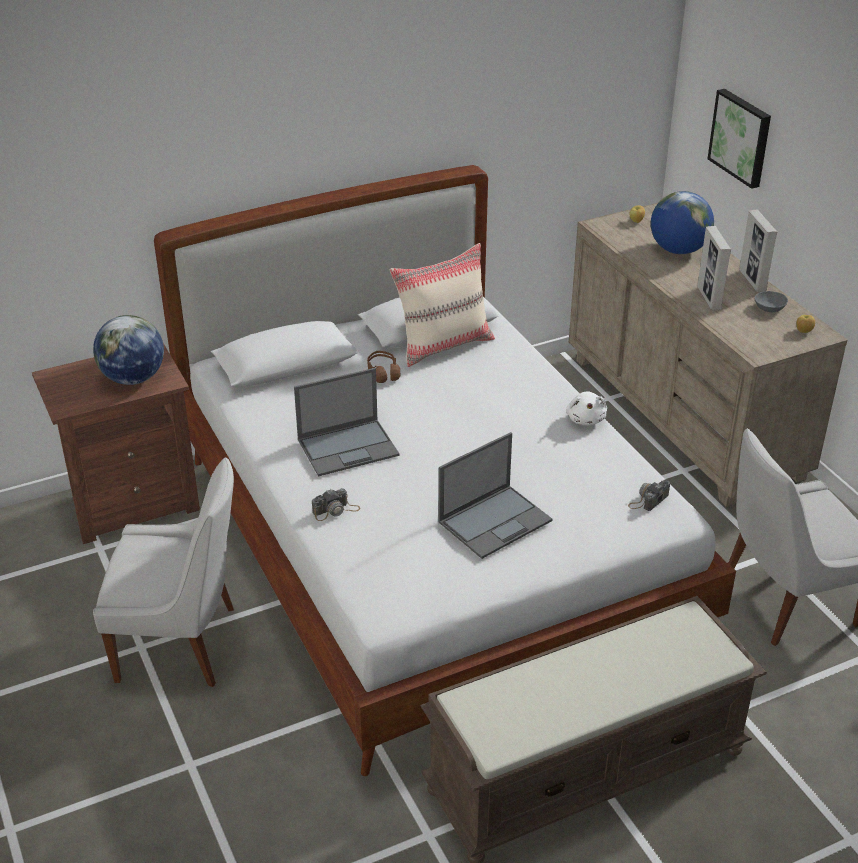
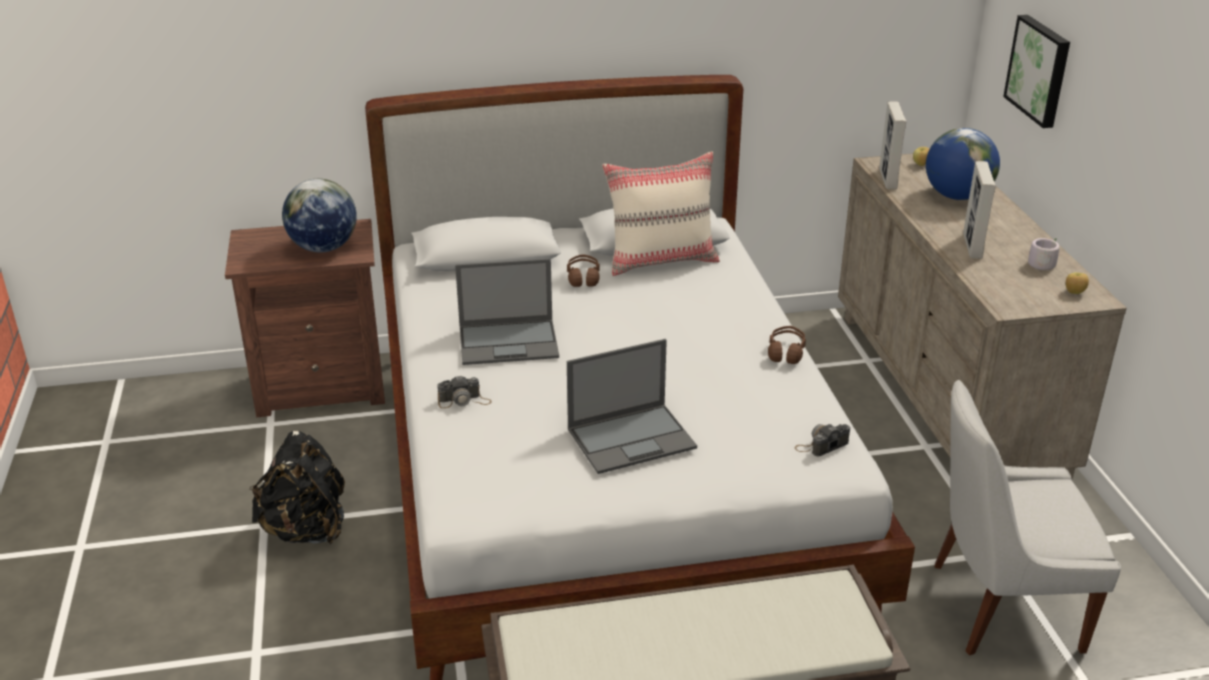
camera: 15 degrees right, 5 degrees down
(182, 644) = (305, 530): white chair -> black backpack
(586, 419) = (786, 352): white plush toy -> brown headphones
(752, 281) = (1032, 235): picture frame -> picture frame (888, 179)
(769, 307) = (1042, 263): grey bowl -> grey mug

